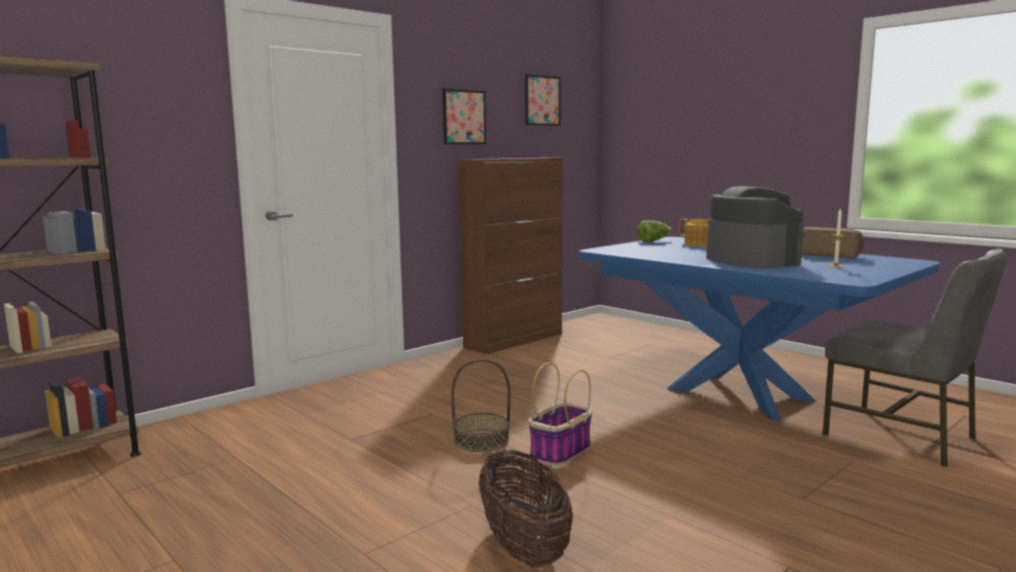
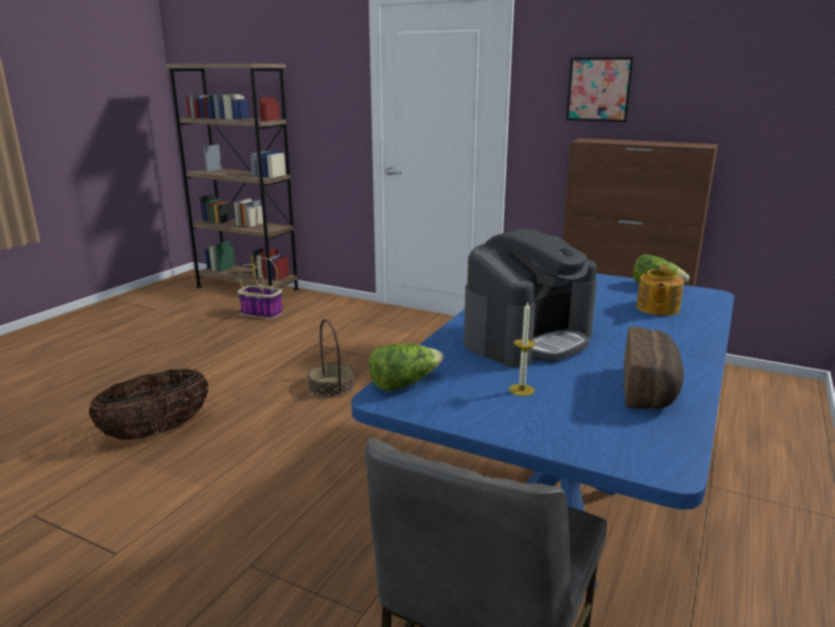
camera: 70 degrees right, 10 degrees up
(542, 100) = (744, 64): picture -> none
(560, 452) = (320, 422): basket -> basket (261, 313)
(831, 278) = (404, 383): none -> lettuce

